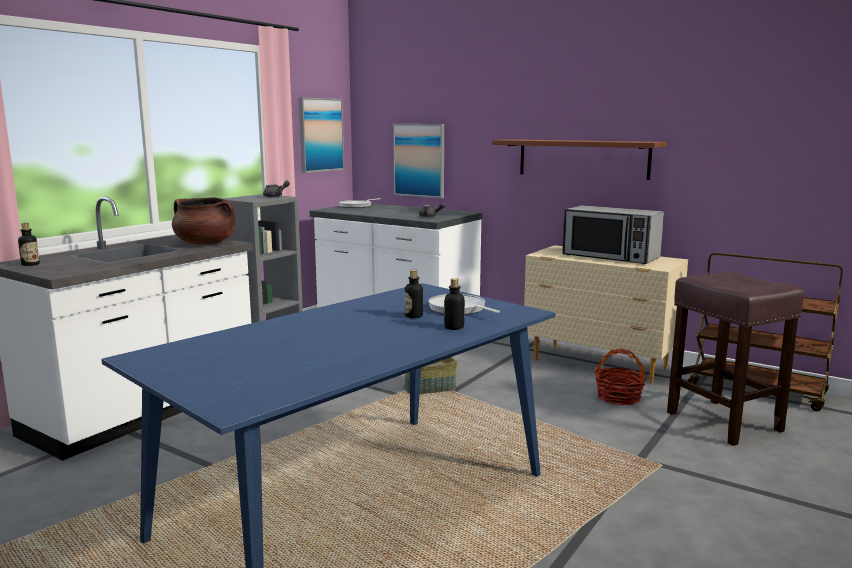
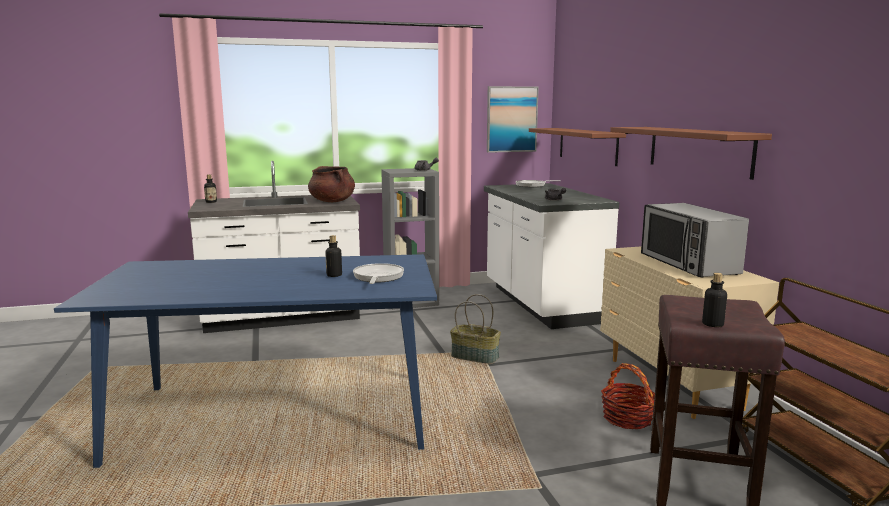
camera: 40 degrees right, 0 degrees up
(419, 160) = (587, 145): picture -> brown shelf
(454, 327) = (329, 288): bottle -> bottle (712, 324)

